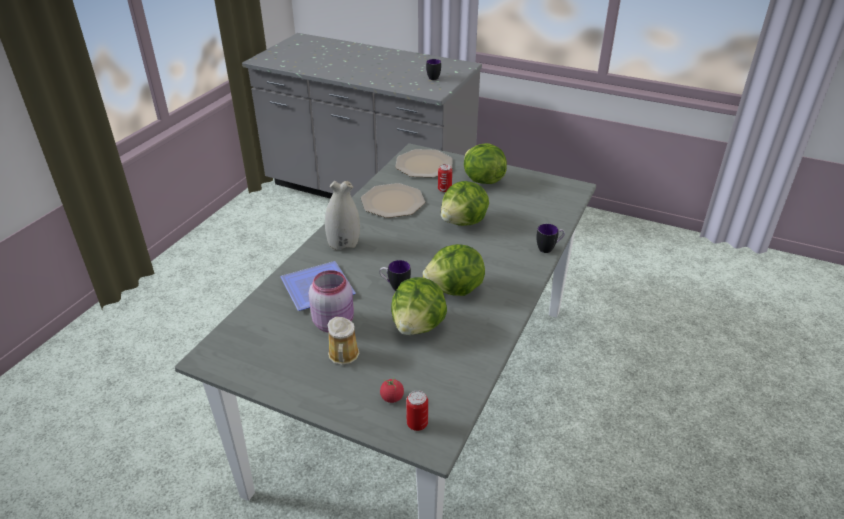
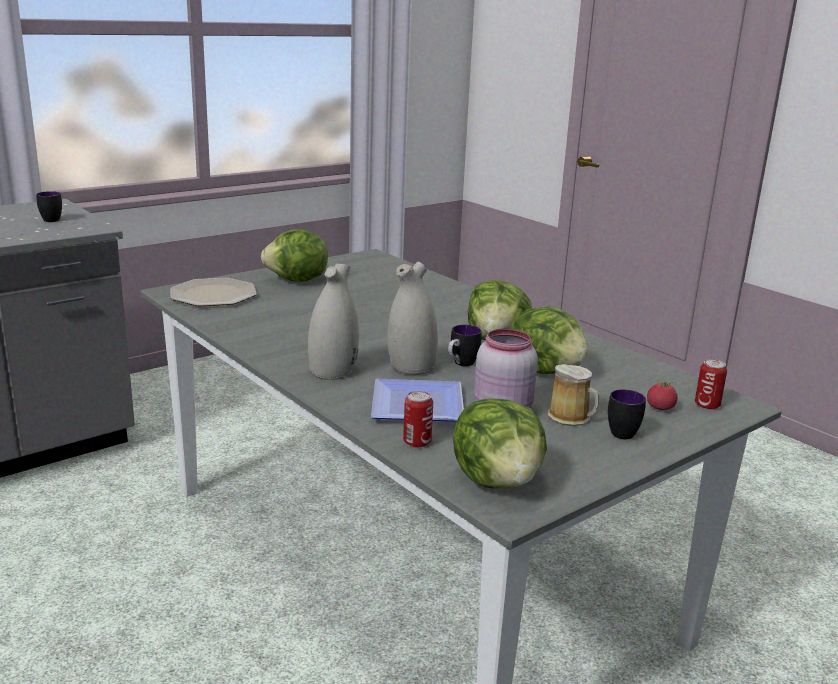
camera: 65 degrees left, 15 degrees down
(373, 269) = (411, 367): none -> white vase
(393, 201) = (274, 326): plate -> none
(444, 189) = (288, 299): can -> can (417, 442)
(464, 222) = (371, 307): lettuce -> lettuce (498, 481)
(549, 248) = (466, 290): mug -> mug (622, 431)

